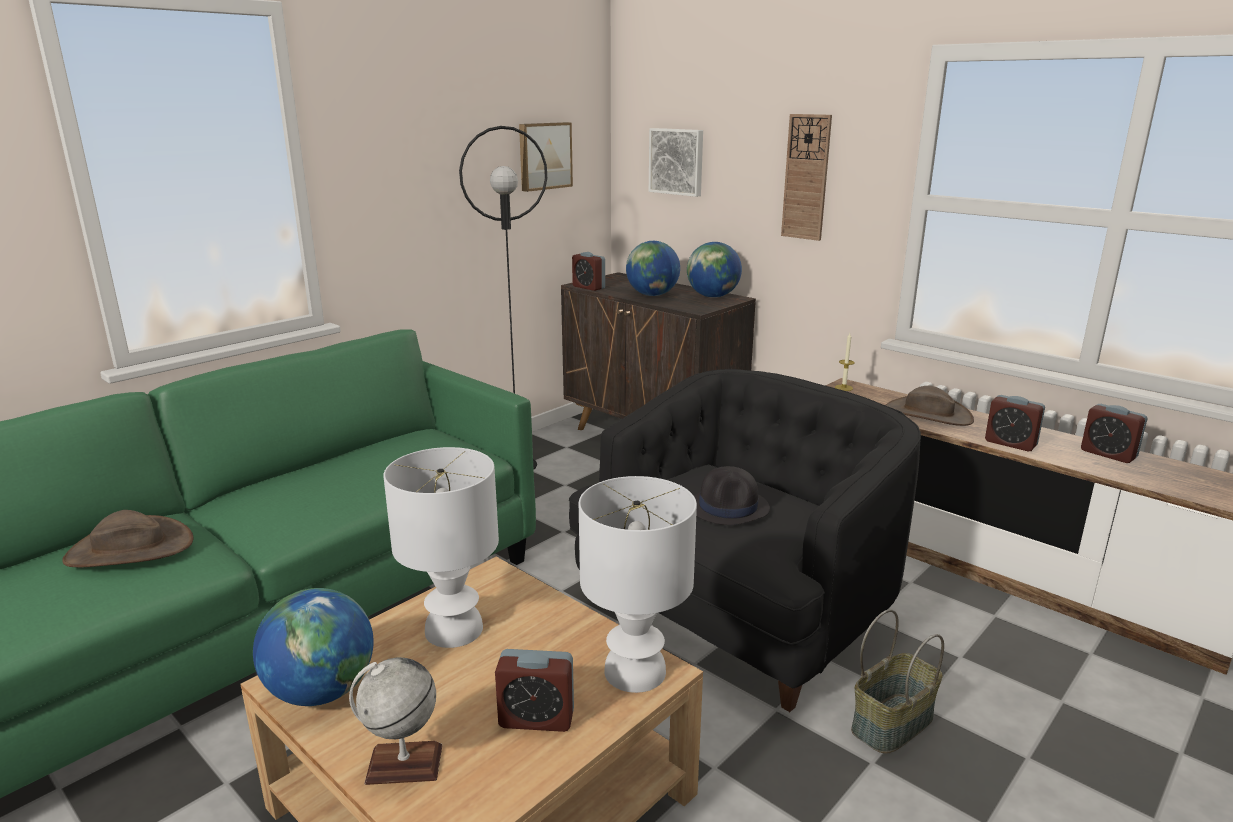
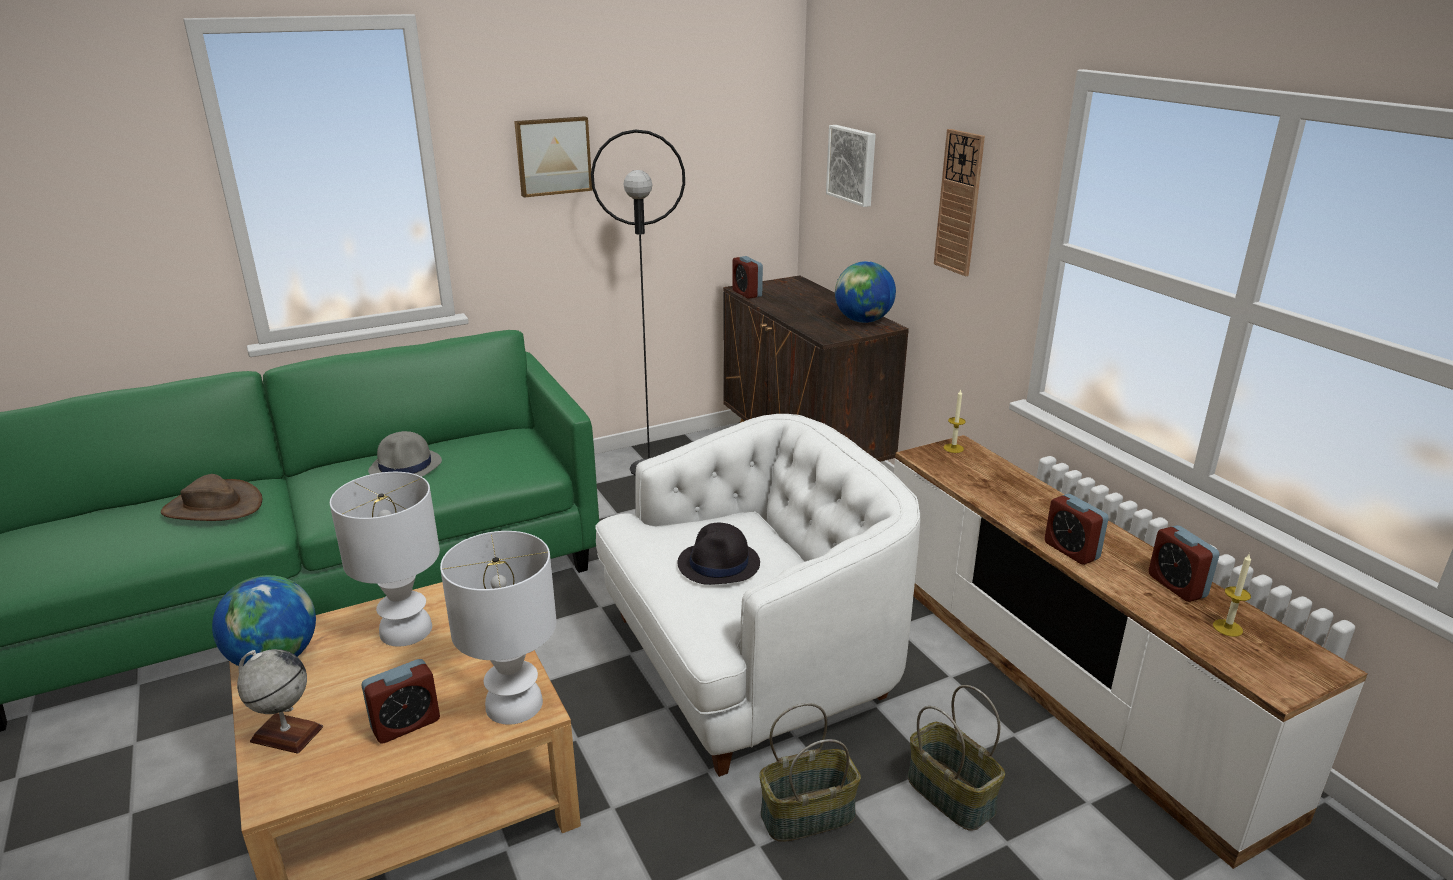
camera: 20 degrees right, 5 degrees up
(337, 476) = (406, 466): none -> grey hat
(536, 719) = (406, 724): alarm clock -> alarm clock turned 60 degrees counterclockwise
(544, 156) = (712, 151): picture -> picture (553, 156)
(652, 295) = (801, 311): globe -> none
(737, 607) = (749, 661): black armchair -> white armchair
(927, 414) = (1014, 497): brown hat -> none
(990, 674) = (952, 795): none -> basket
(1173, 475) = (1227, 628): none -> candle

